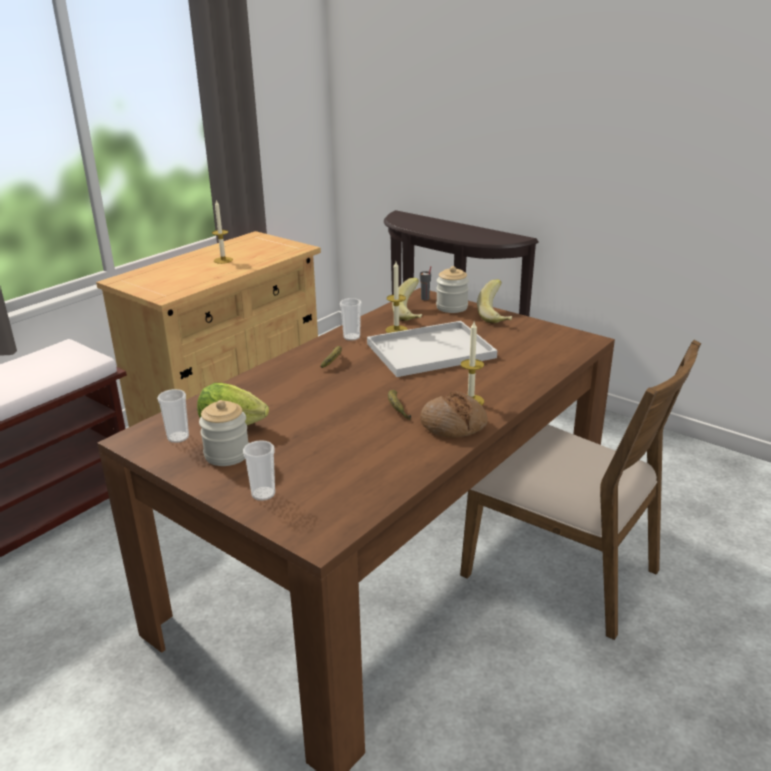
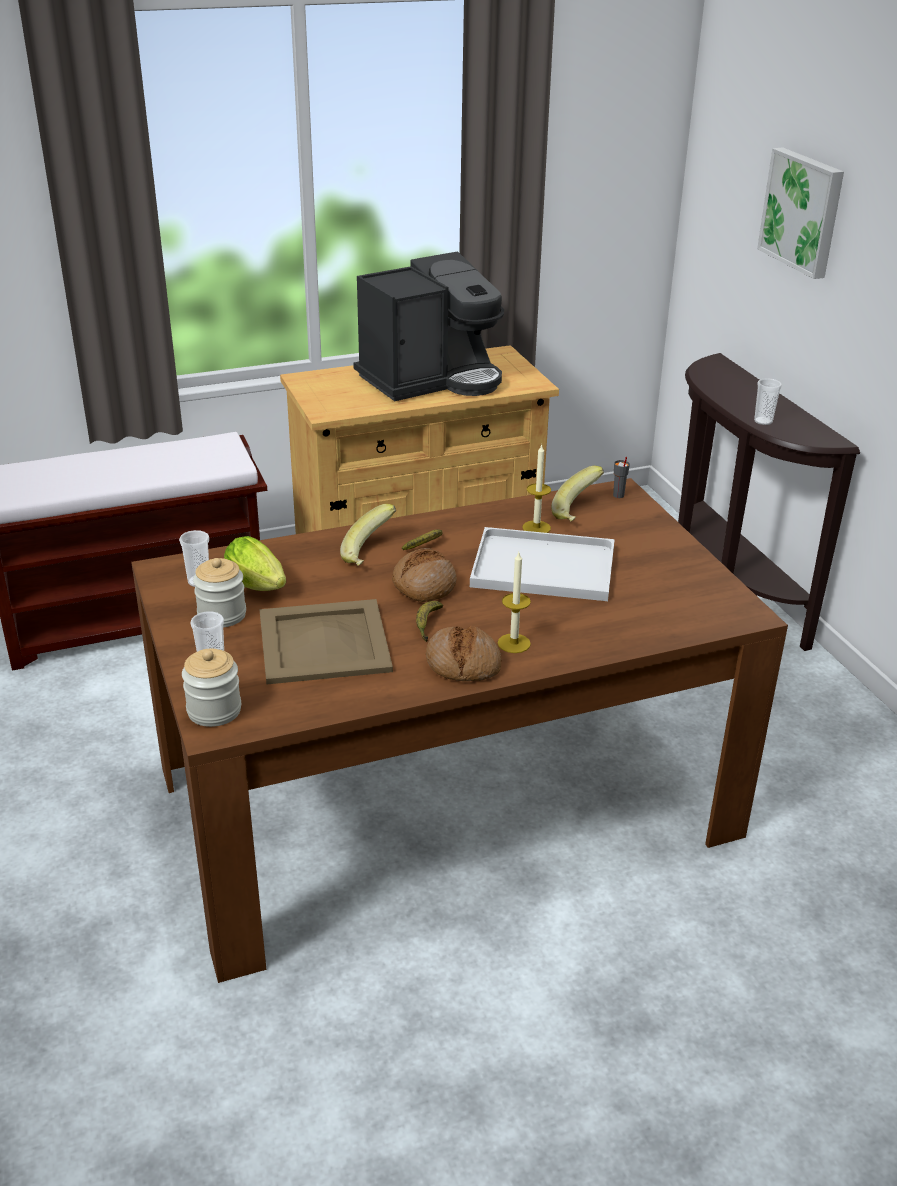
camera: 30 degrees right, 5 degrees up
(223, 260) = (431, 379): candle -> coffee machine
(335, 445) = (325, 642): none -> beige tray
(351, 337) = (477, 522): cup -> cup (763, 421)
(363, 385) = (424, 585): none -> bread
(449, 94) = (803, 212): none -> picture
(452, 307) = (636, 517): jar -> jar (214, 711)
(498, 316) = (677, 547): banana -> banana (370, 554)
(563, 571) = (633, 893): brown chair -> none

